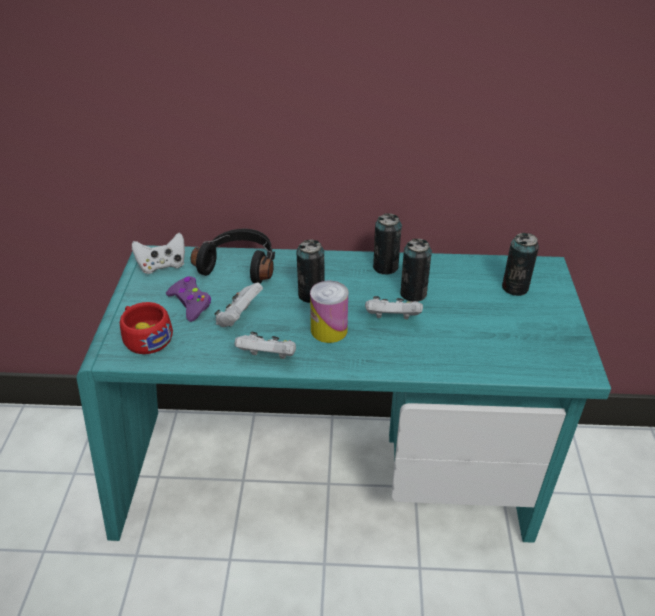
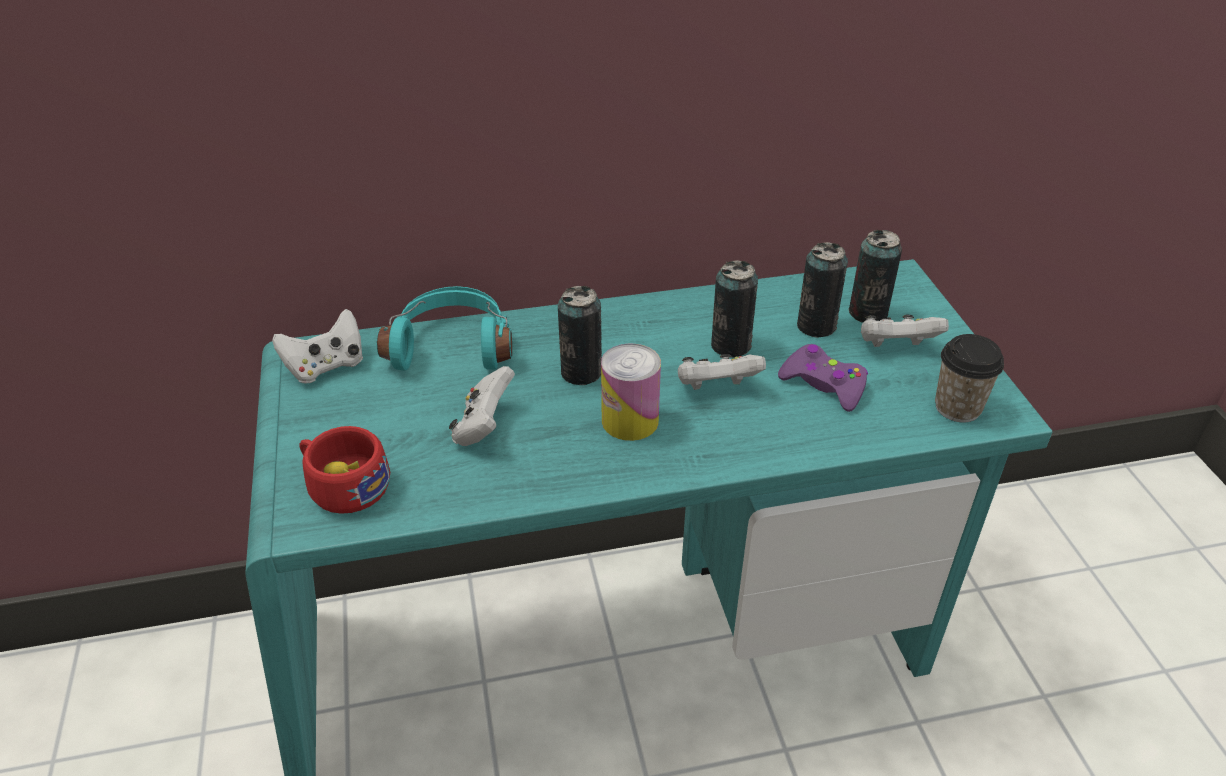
camera: 15 degrees left, 0 degrees up
(190, 303) = (396, 418): purple game controller -> purple game controller (823, 385)
(240, 265) = (452, 345): black headphones -> turquoise headphones
(268, 357) = (555, 480): white game controller -> white game controller (895, 347)
(385, 267) = (674, 313): can -> can (816, 326)
(549, 360) = (957, 407): none -> cup

